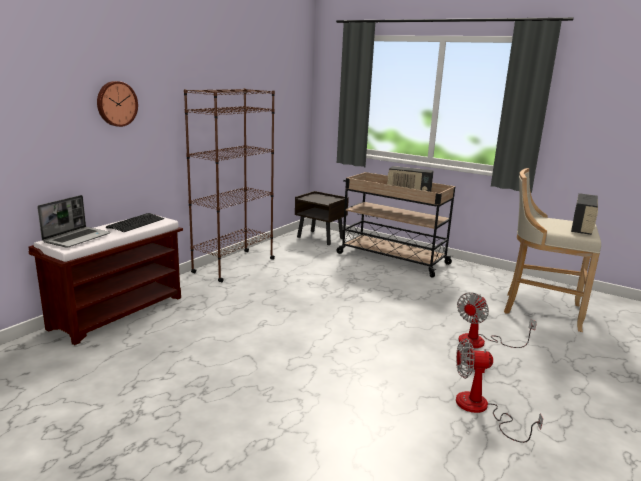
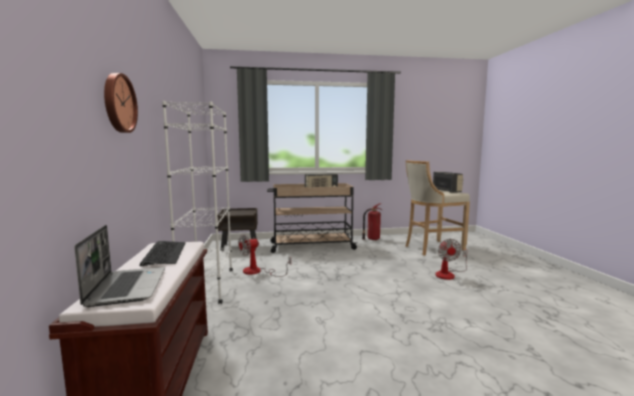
camera: 40 degrees left, 10 degrees down
(234, 266) = (207, 287): brown bookcase -> white bookcase
(481, 409) = (527, 309): fan -> fan (258, 272)
(484, 273) = (372, 239): none -> fire extinguisher

